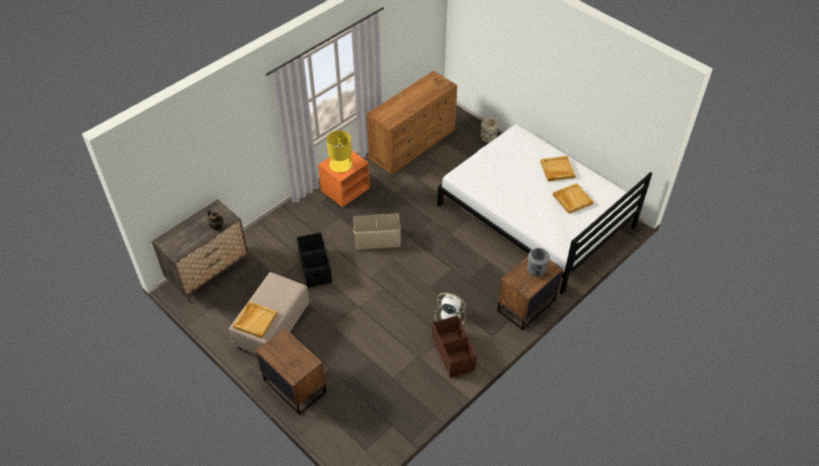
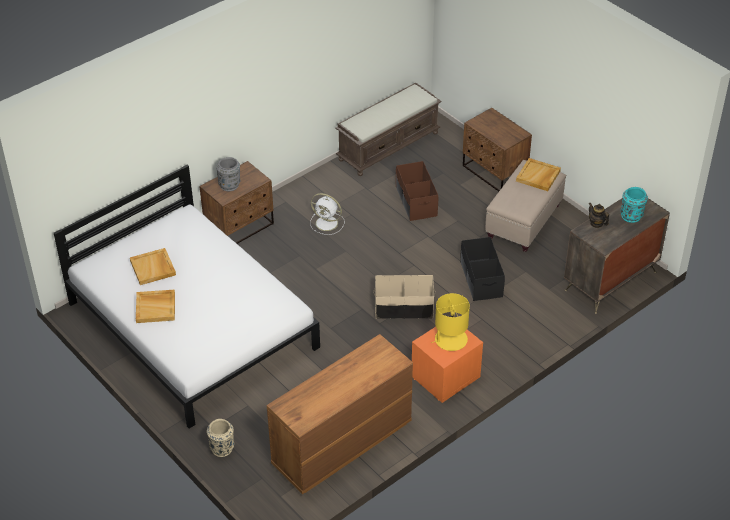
camera: 175 degrees left, 5 degrees down
(185, 235) = (631, 216): none -> turquoise vase
(402, 416) = (388, 145): none -> brown bench
(453, 353) = (330, 189): brown storage box -> brown storage box (416, 201)

